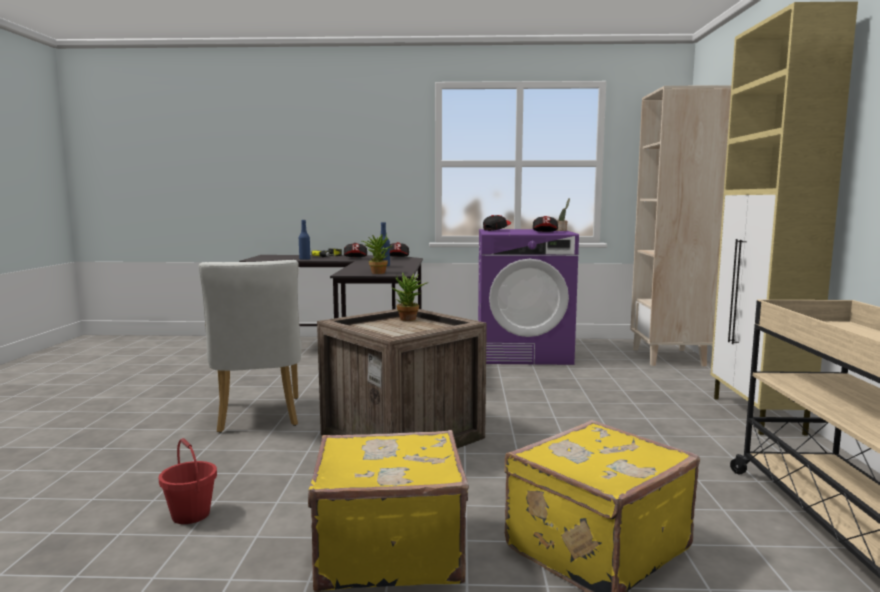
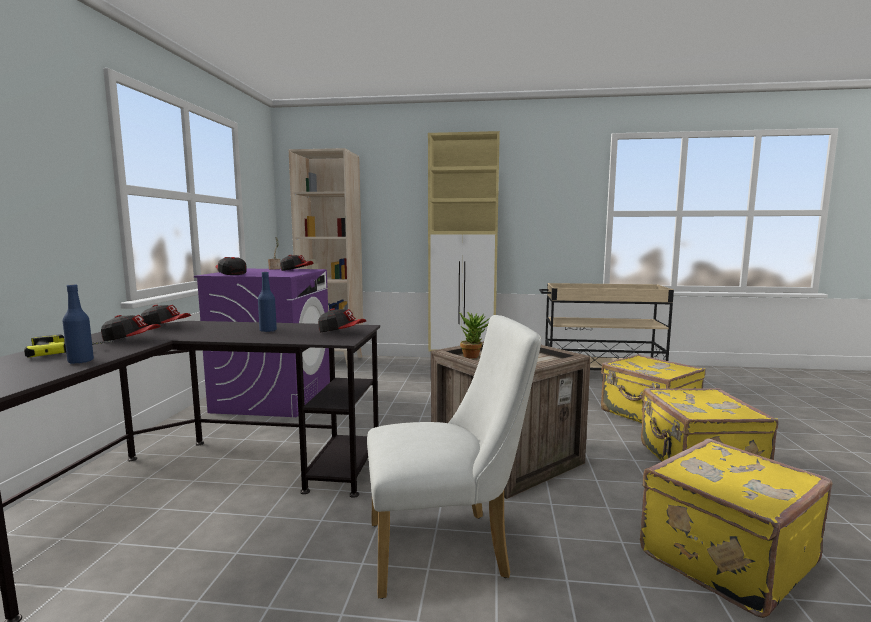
camera: 85 degrees left, 0 degrees up
(190, 515) = (723, 557): red bucket -> yellow suitcase
(377, 273) = (342, 332): potted plant -> cap

